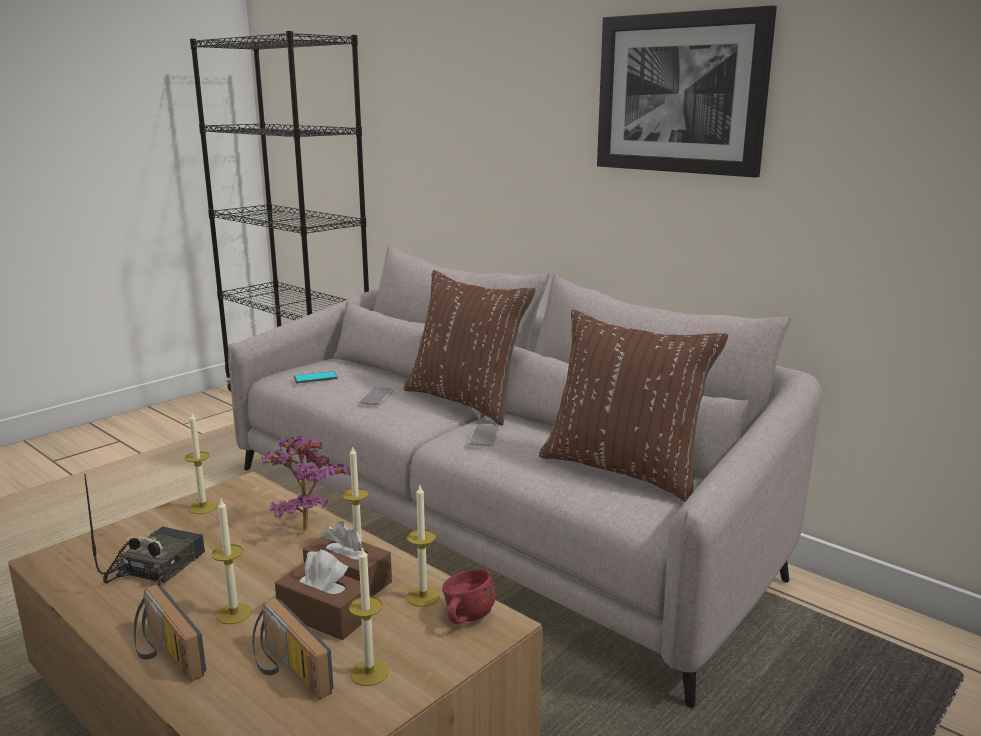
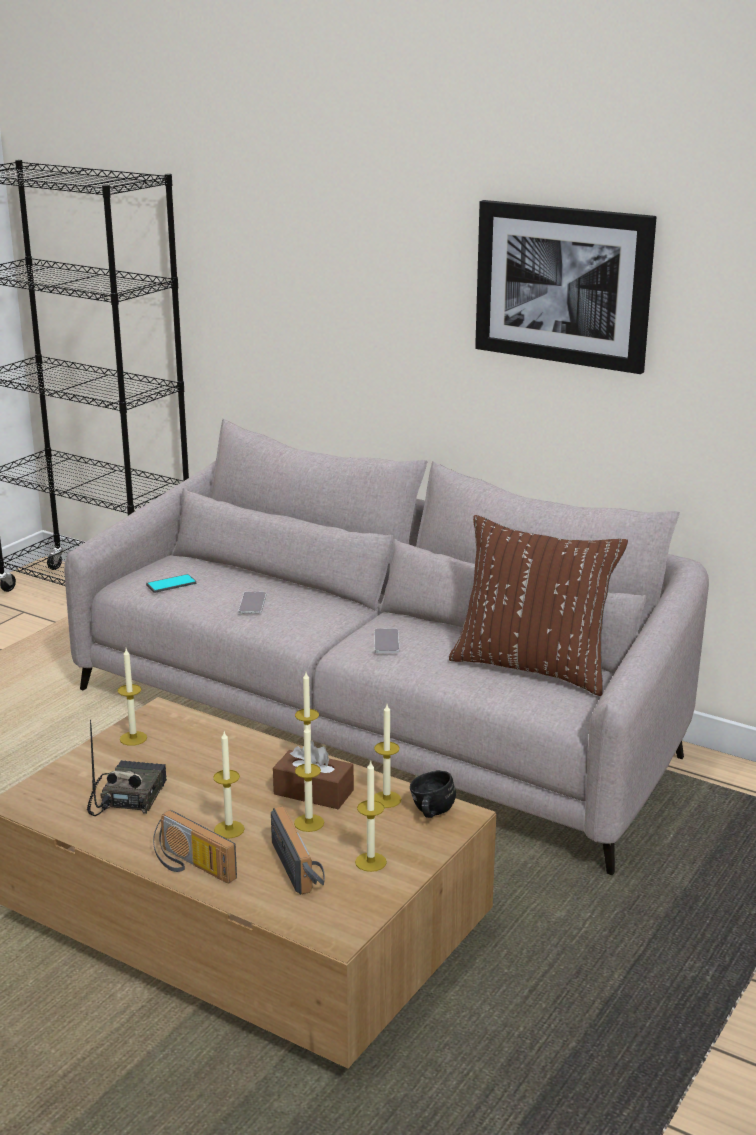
camera: 10 degrees left, 5 degrees up
(286, 670) = (301, 867): radio -> radio turned 150 degrees counterclockwise
(304, 526) = (244, 748): potted plant -> none
(324, 615) = (309, 823): brown tissue box -> candle
(464, 618) = (429, 813): red mug -> black mug
(466, 401) = (349, 602): brown pillow -> none

